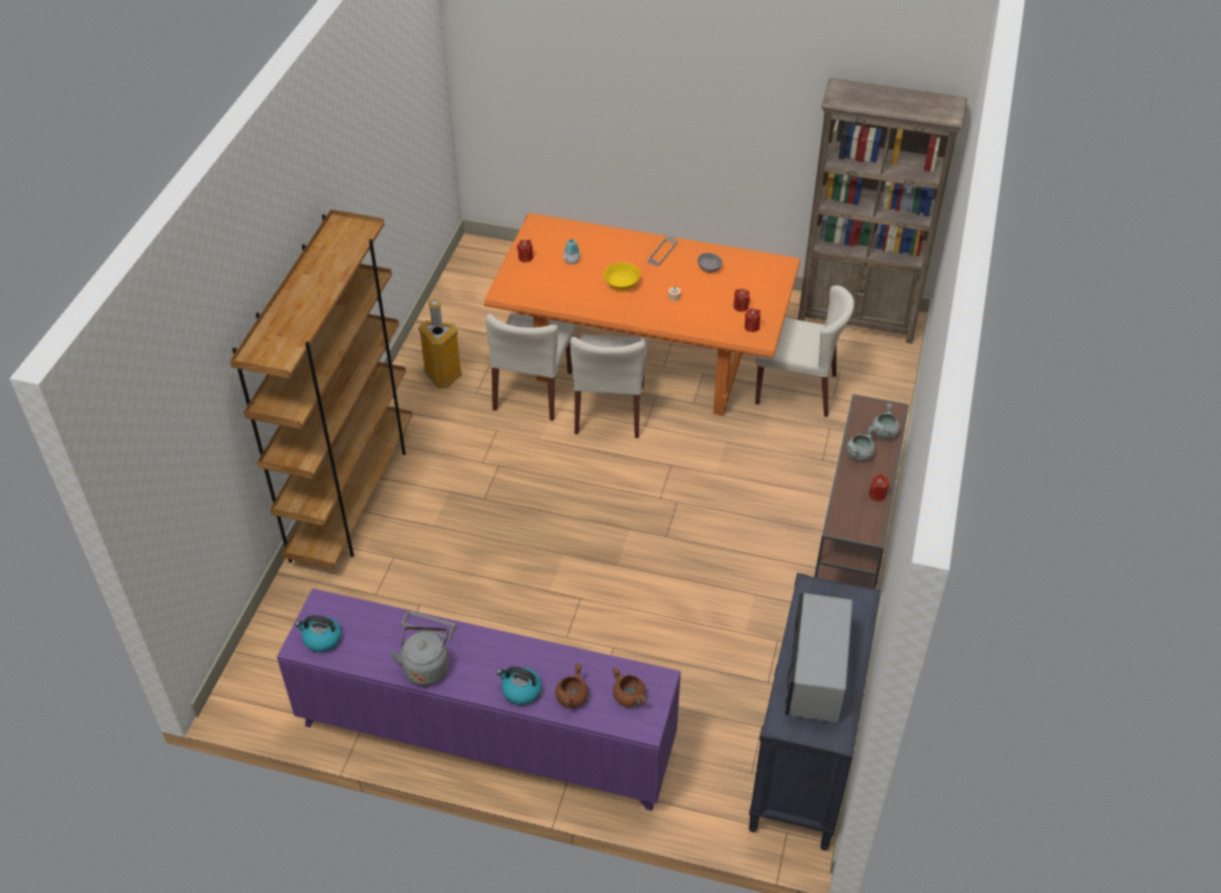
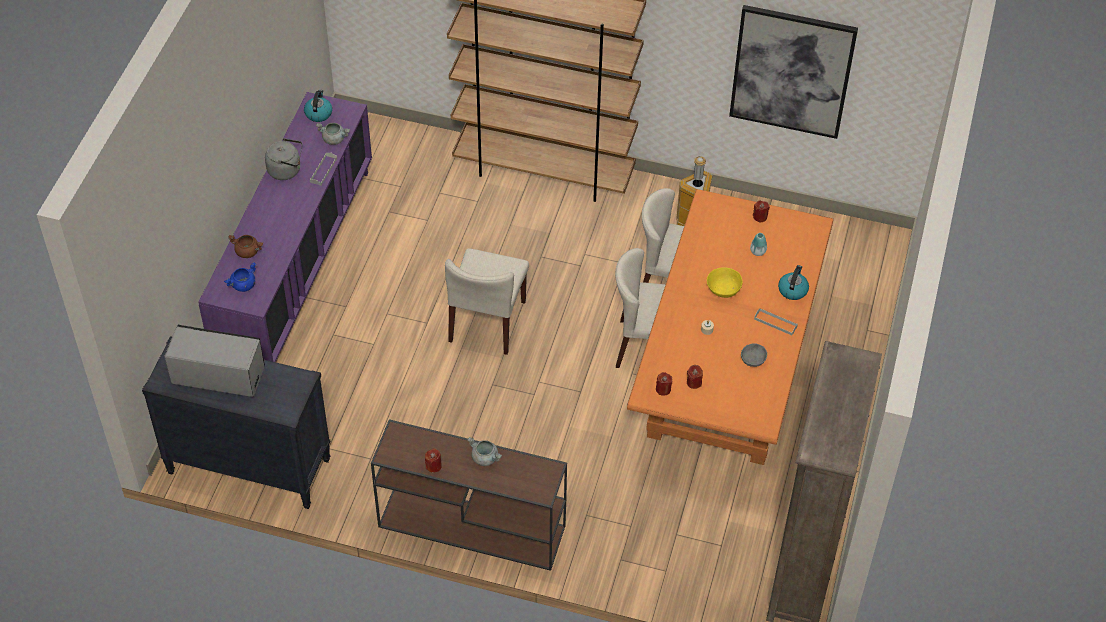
camera: 90 degrees right, 5 degrees up
(396, 168) = (792, 71): none -> picture
(521, 691) = (258, 223): kettle -> kettle (792, 290)
(630, 697) = (243, 285): brown cooking pot -> blue cooking pot
(797, 389) = (687, 503): beige chair -> beige chair (487, 322)
(884, 432) = (513, 481): grey cooking pot -> grey cooking pot (334, 139)

